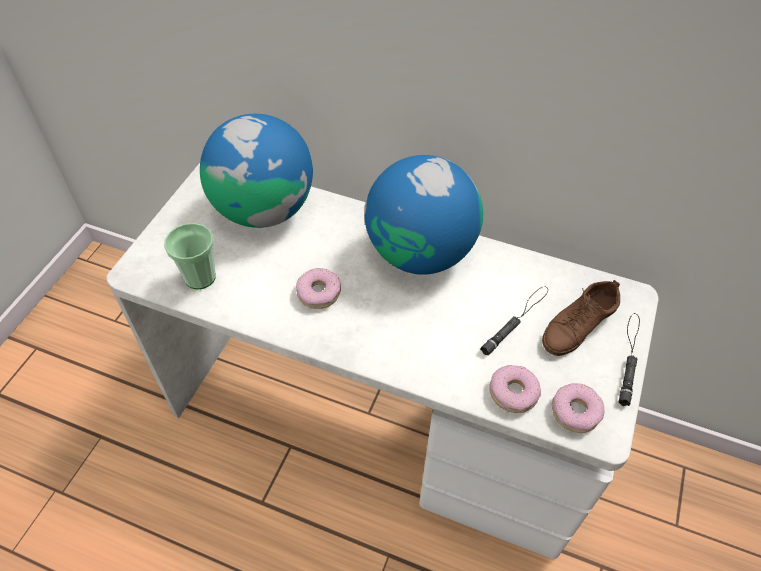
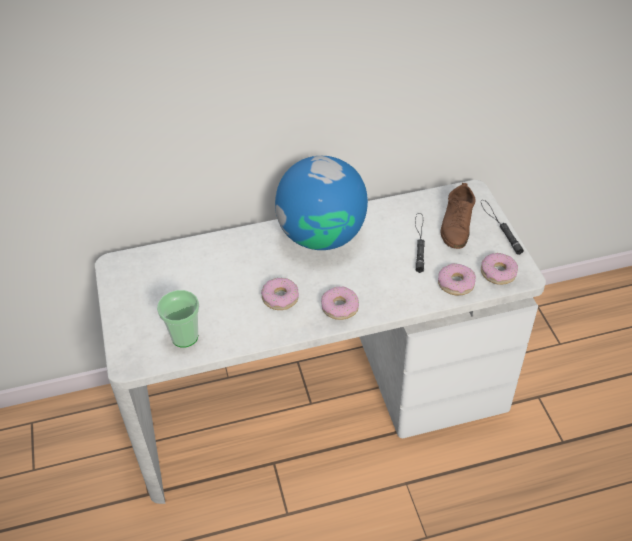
camera: 35 degrees left, 5 degrees down
(264, 209) = (183, 267): globe -> none
(365, 339) = (340, 307): none -> donut

